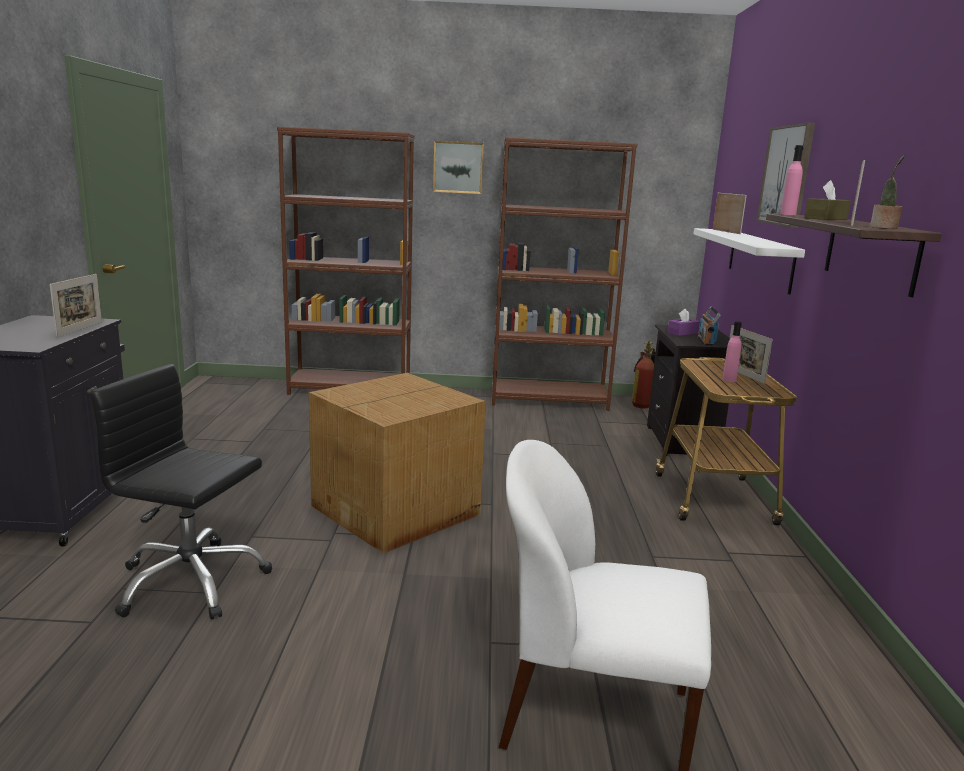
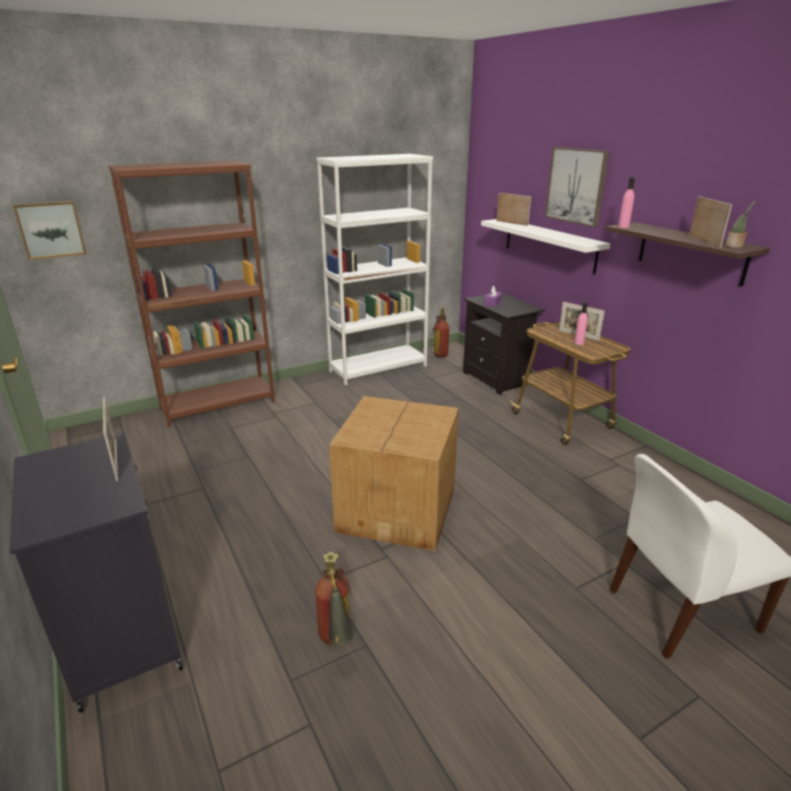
camera: 30 degrees left, 10 degrees up
(191, 582) = (336, 645): black office chair -> fire extinguisher
(458, 167) = (278, 186): picture -> picture (51, 229)
(549, 400) = (378, 368): brown bookcase -> white bookcase
(706, 341) = (517, 308): radio -> none
(825, 218) = (661, 231): brown tissue box -> none

